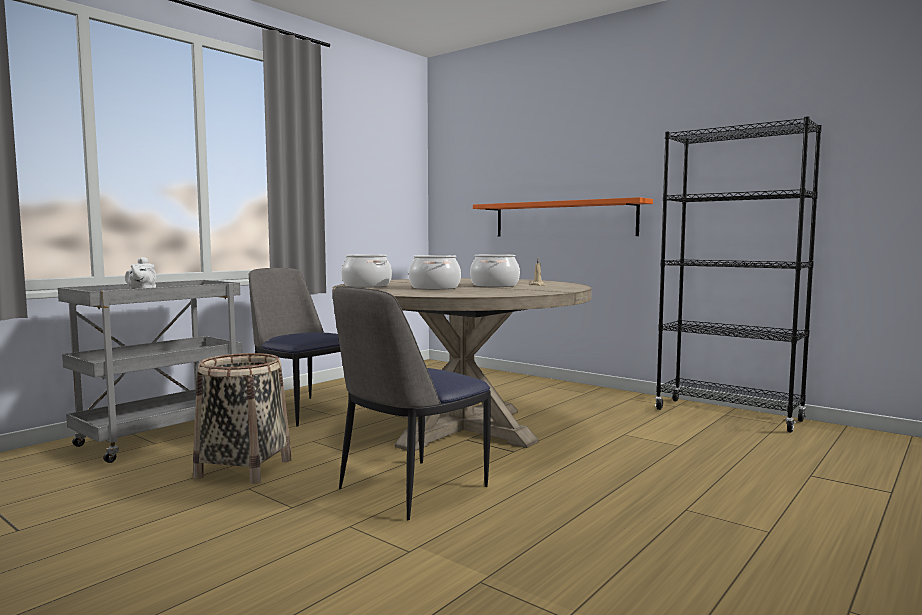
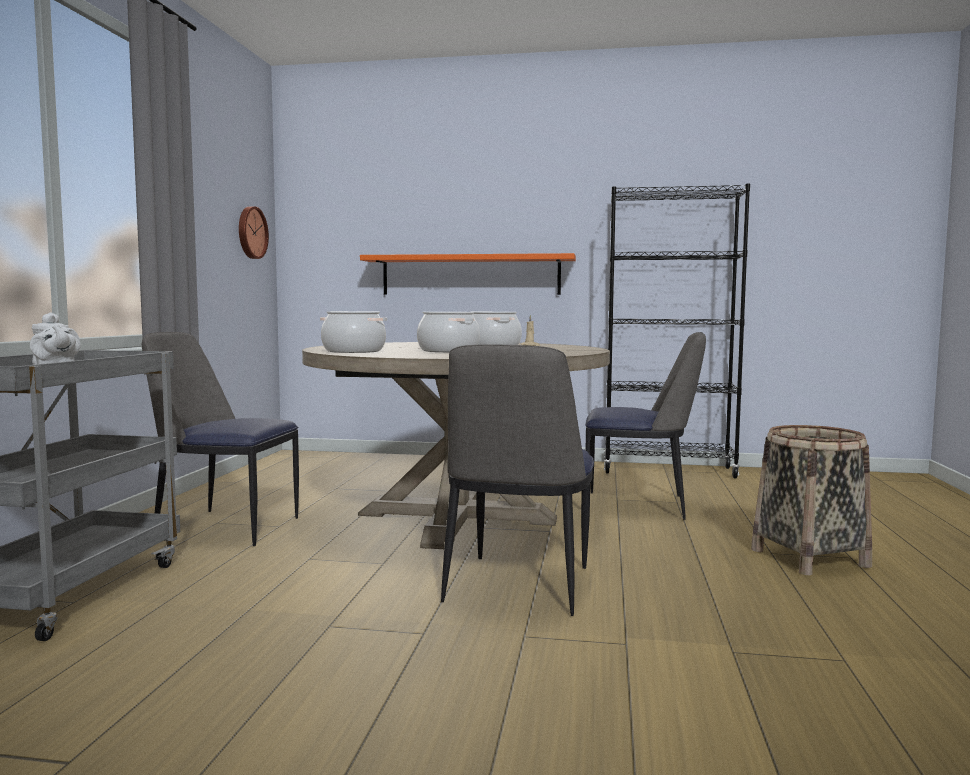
camera: 30 degrees left, 0 degrees up
(244, 468) = (278, 606): basket -> basket (809, 558)
(397, 190) = (251, 232): none -> wall clock
(634, 443) = (639, 505): none -> chair

